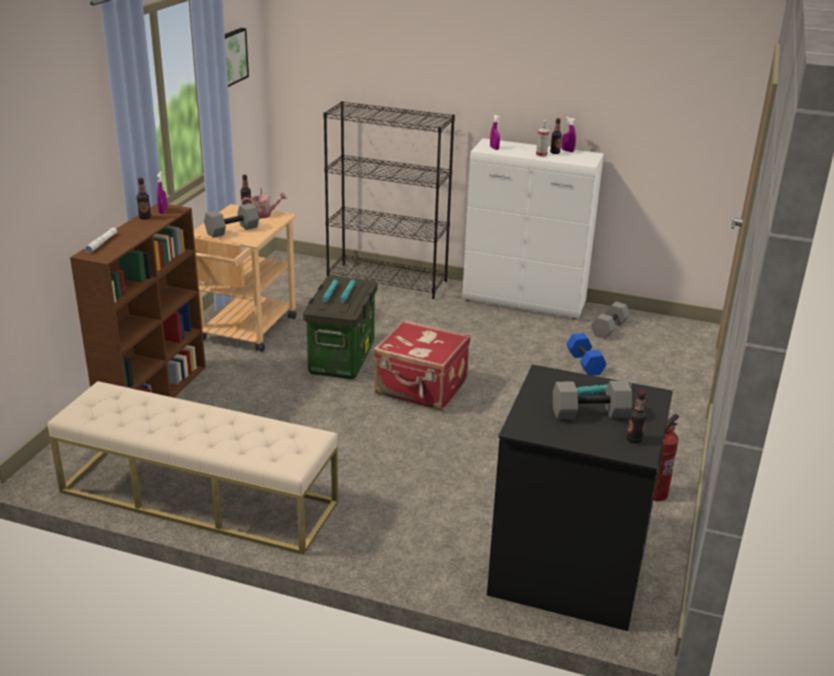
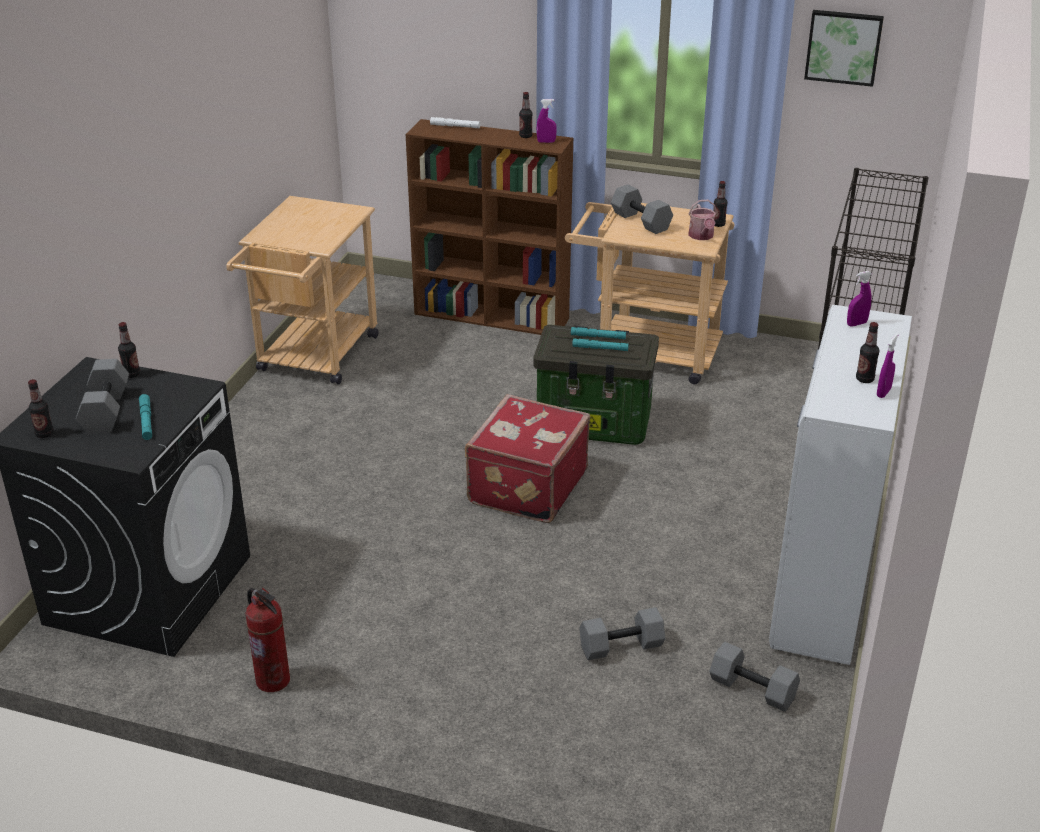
camera: 90 degrees right, 5 degrees up
(198, 497) = (314, 359): beige bench -> beige cart
(528, 407) = (131, 374): none -> bottle
(541, 155) = (845, 365): spray bottle -> none
(585, 363) = (621, 647): blue dumbbell -> grey dumbbell

